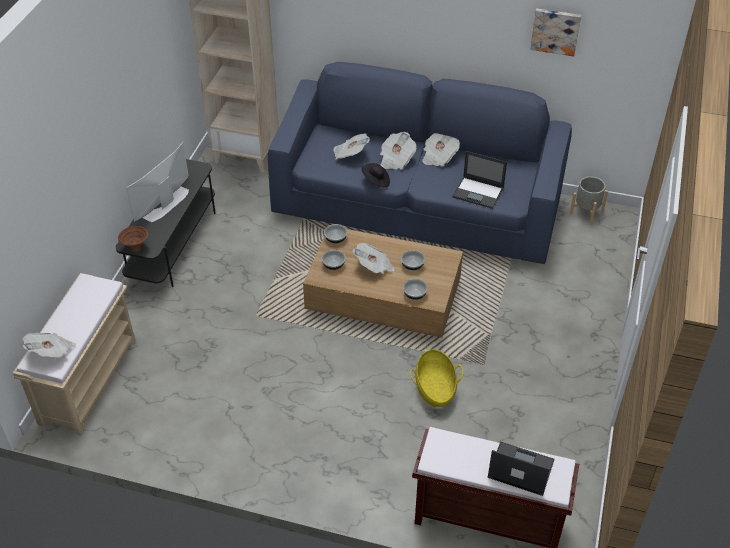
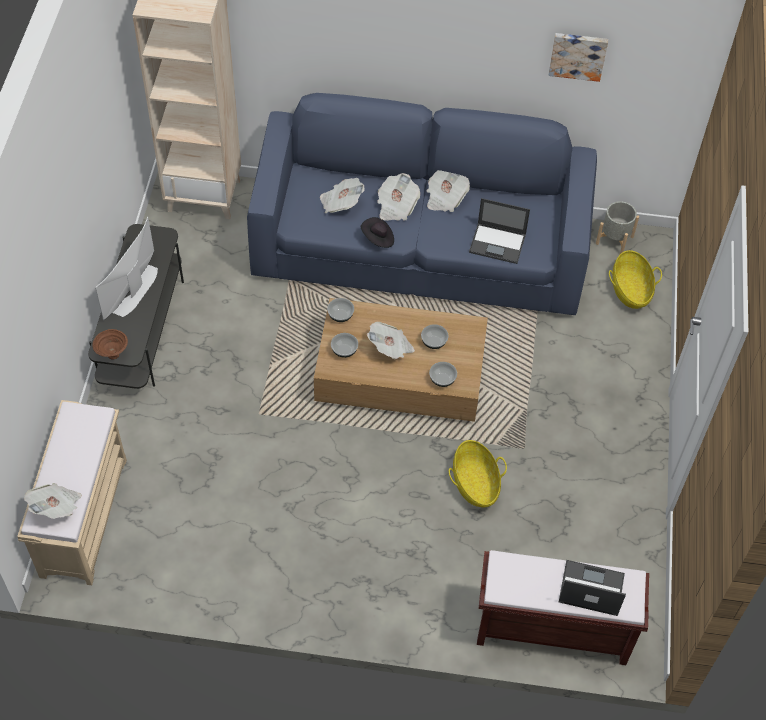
camera: 10 degrees left, 10 degrees up
(596, 250) = (630, 290): none -> basket

